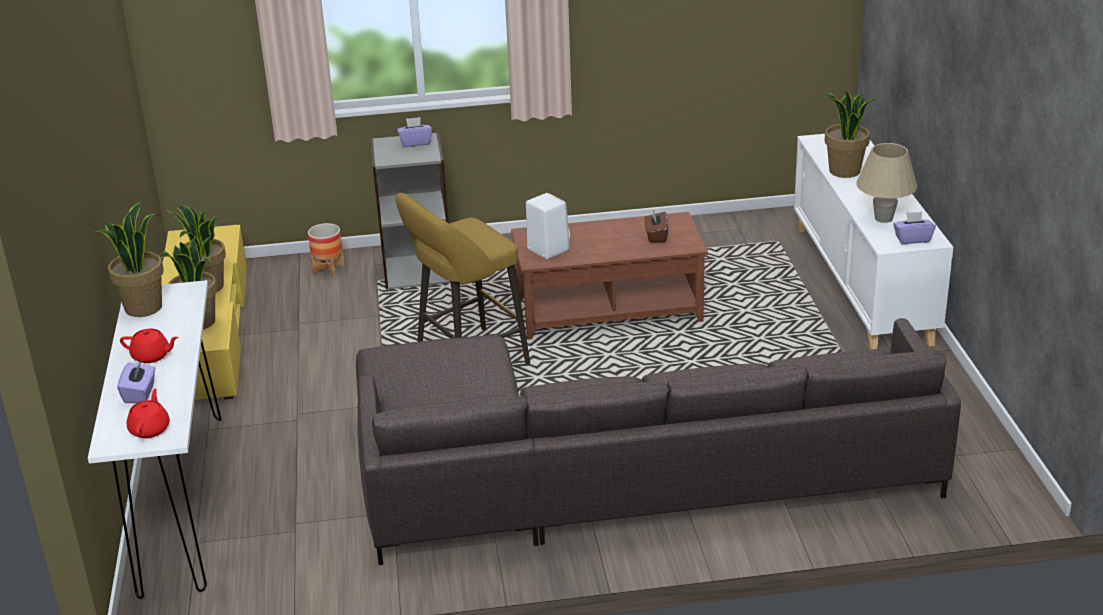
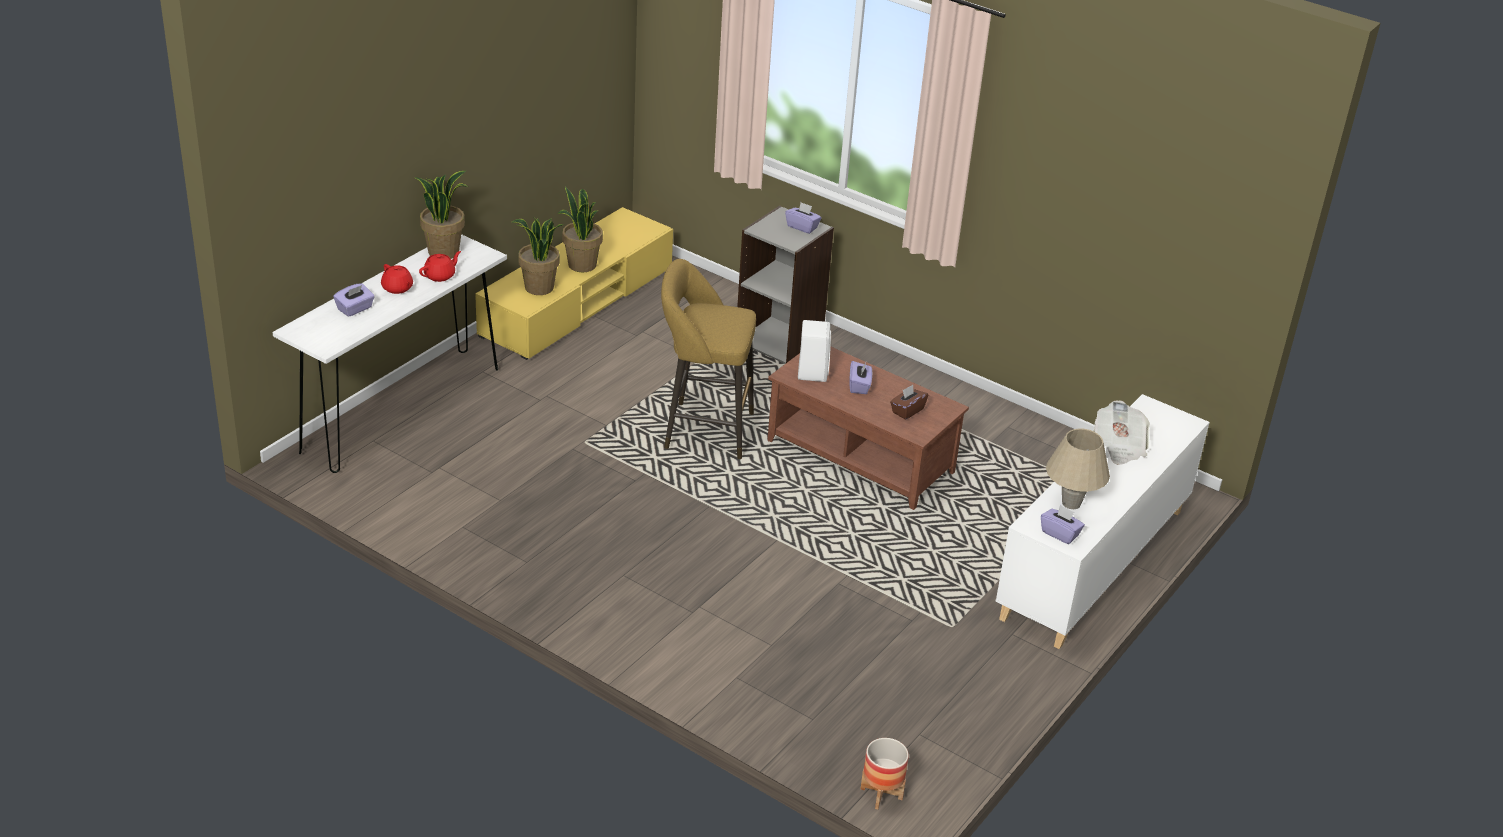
camera: 40 degrees right, 5 degrees up
(150, 429) = (325, 335): red teapot -> red teapot (440, 276)
(329, 269) = (722, 302): planter -> planter (881, 793)
(596, 239) = (859, 386): none -> purple tissue box
(616, 475) = (666, 575): grey sofa -> none
(844, 171) = (1119, 447): potted plant -> newspaper

